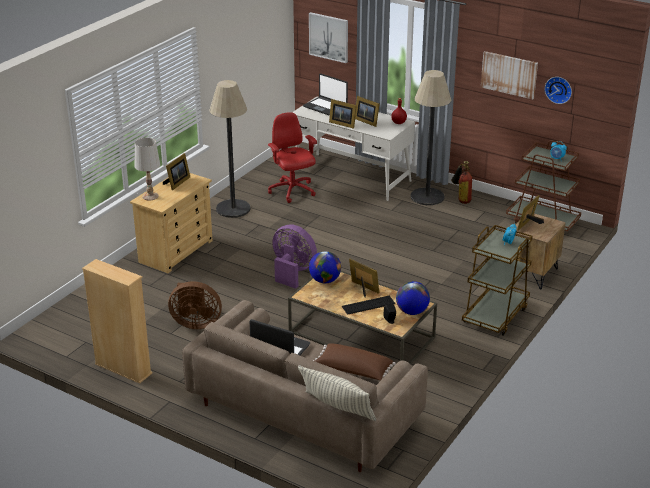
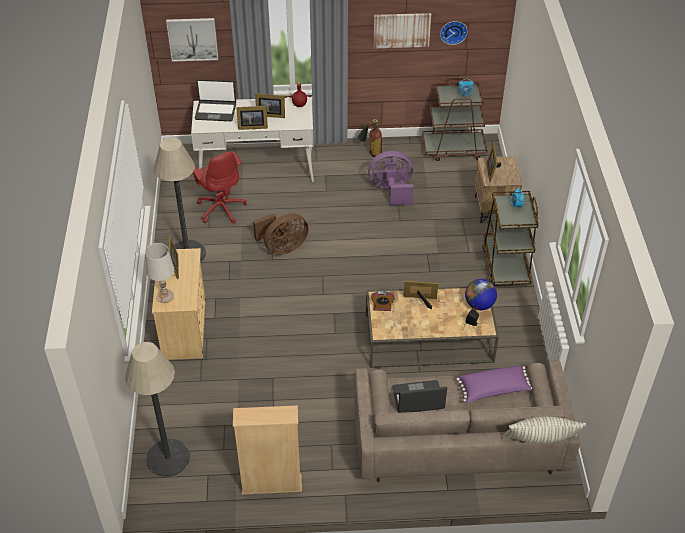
camera: 35 degrees left, 15 degrees up
(195, 323) = (283, 400): brown fan -> brown fan (282, 247)
(292, 191) = (221, 208): red office chair -> red office chair turned 150 degrees counterclockwise
(292, 272) = (310, 301): purple fan -> purple fan (392, 190)
(325, 280) = (382, 307): globe -> alarm clock
(353, 370) = (494, 390): brown pillow -> purple pillow
(368, 305) = (441, 315): keyboard -> none
(427, 197) = (341, 162): floor lamp -> floor lamp (168, 458)

